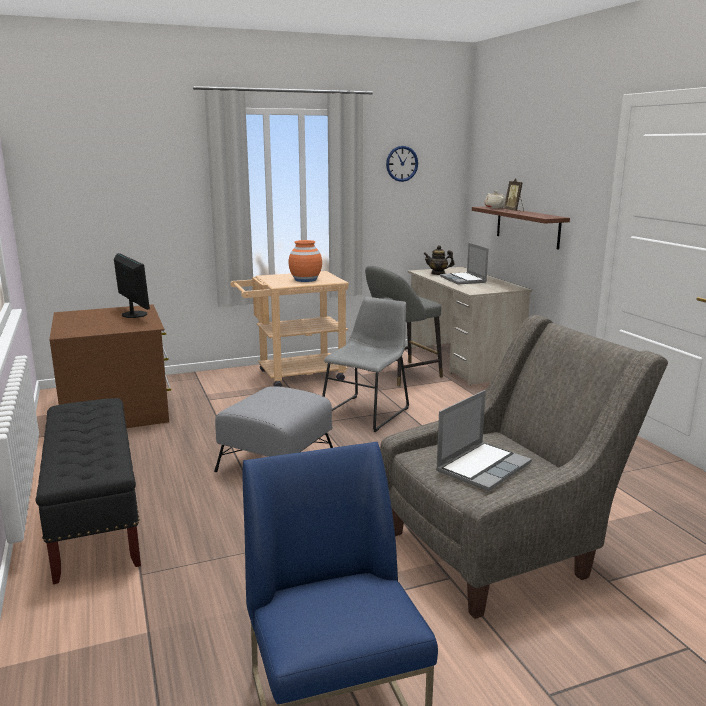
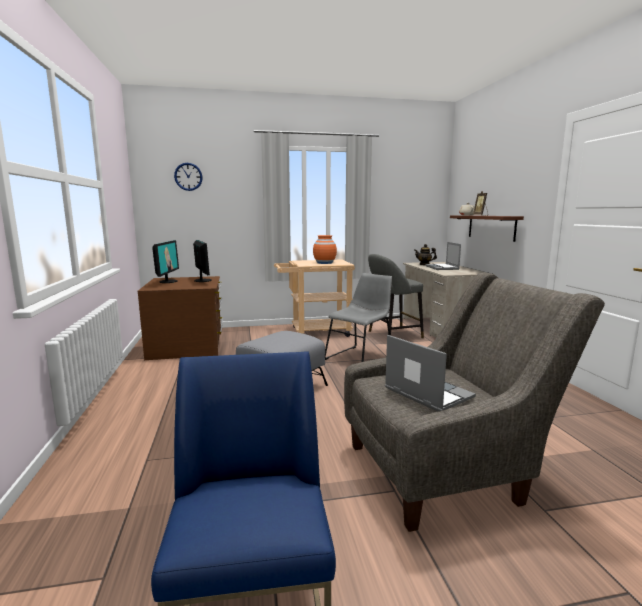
camera: 10 degrees right, 5 degrees down
(82, 319) = (168, 281): none -> monitor
(95, 519) = (136, 416): black bench -> none
(402, 163) = (400, 186): wall clock -> wall clock (188, 176)
(483, 467) = (426, 393): laptop -> laptop turned 90 degrees counterclockwise

